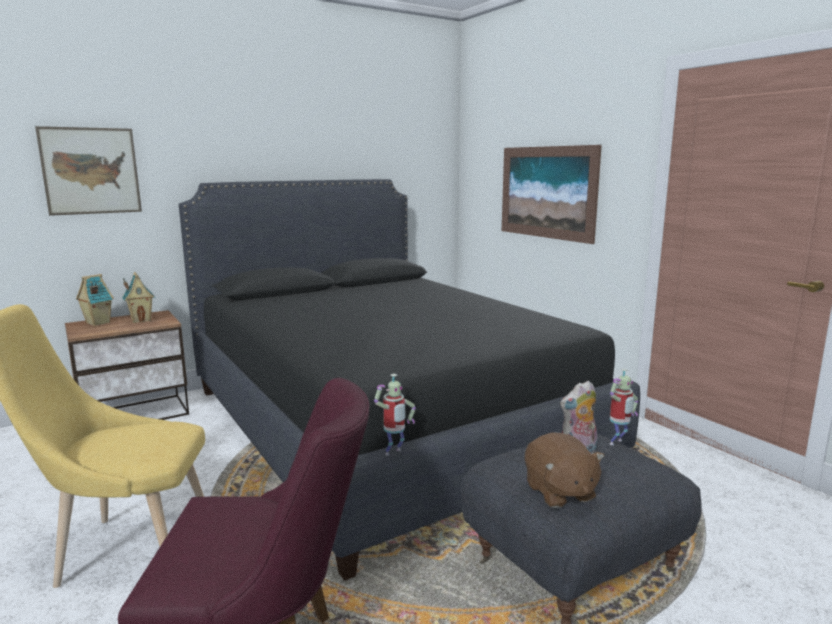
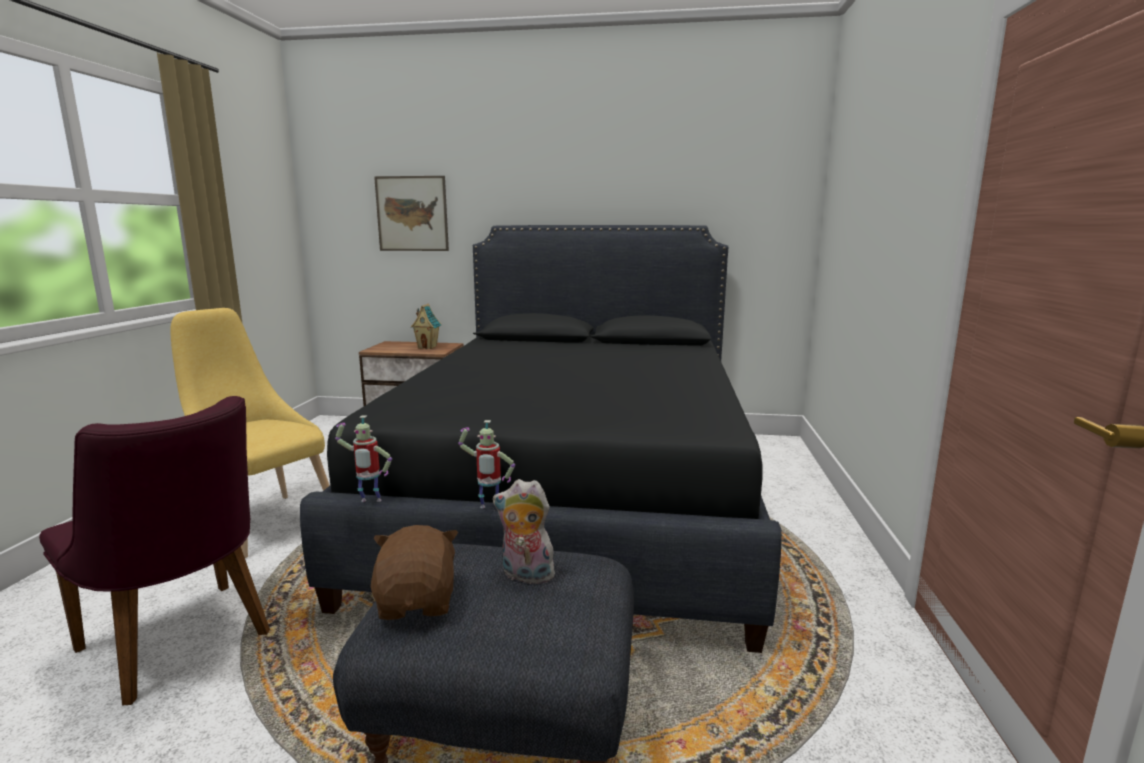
camera: 40 degrees right, 0 degrees up
(97, 323) = (399, 344): toy house -> none
(547, 192) = (873, 242): picture -> none
(559, 492) = (418, 602): brown plush toy -> brown plush toy turned 150 degrees clockwise
(618, 443) = (597, 586): toy robot -> toy robot (489, 508)

